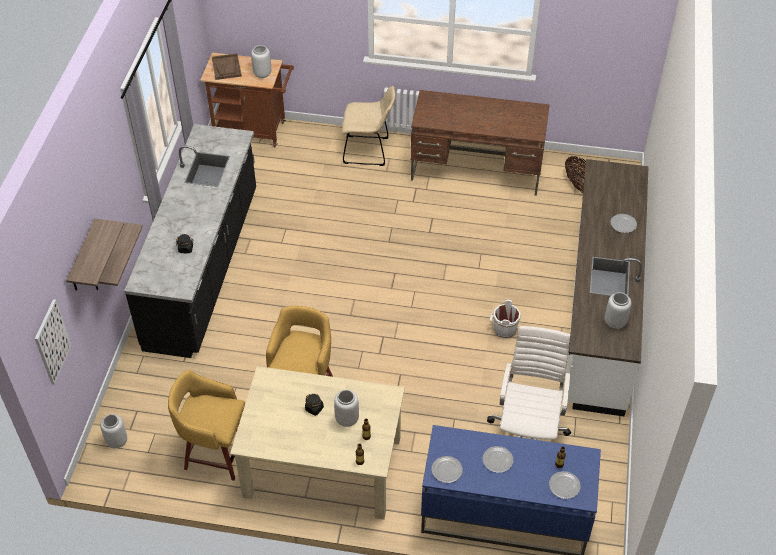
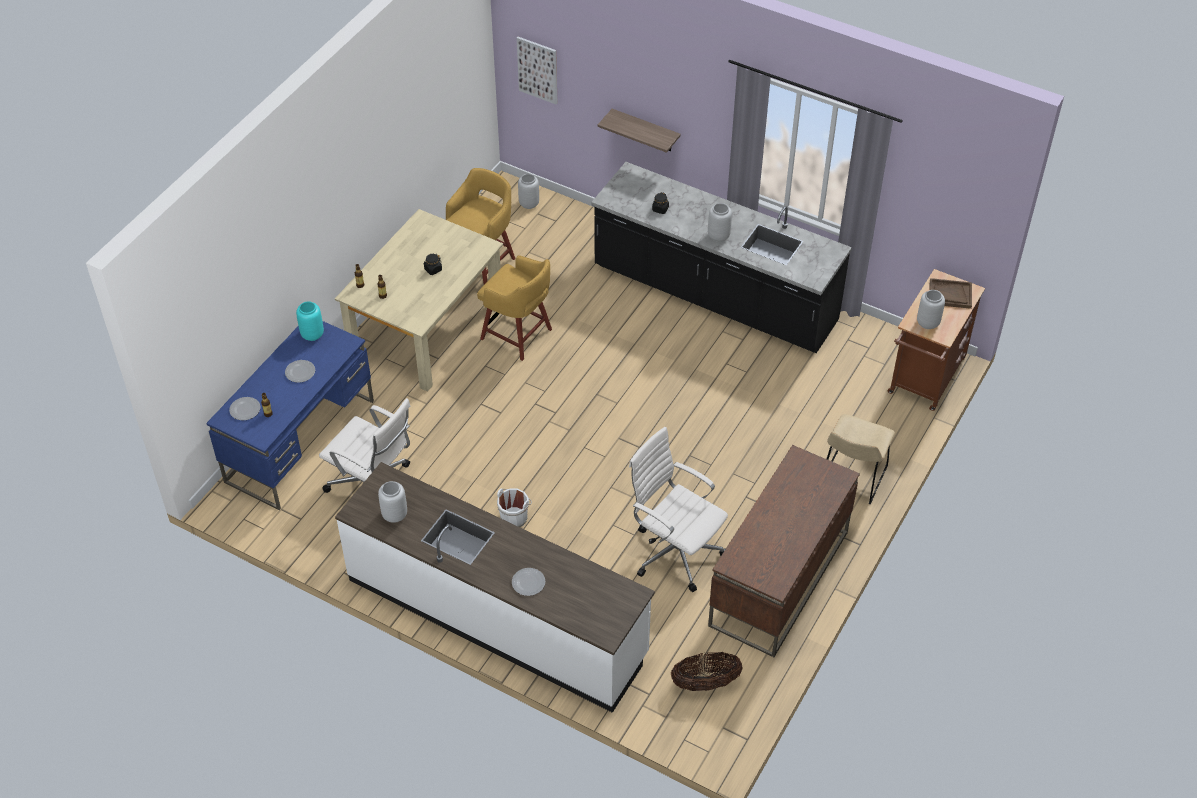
camera: 110 degrees right, 0 degrees up
(83, 258) = (615, 87): shelf -> none
(347, 419) = (409, 288): grey vase -> grey vase (718, 236)
(447, 470) = (312, 335): plate -> turquoise vase
(483, 227) = (675, 551): none -> white office chair

